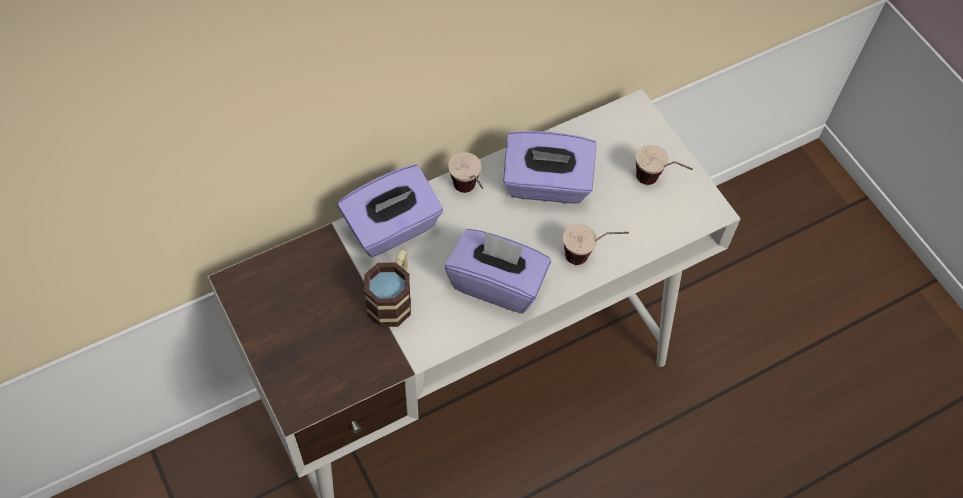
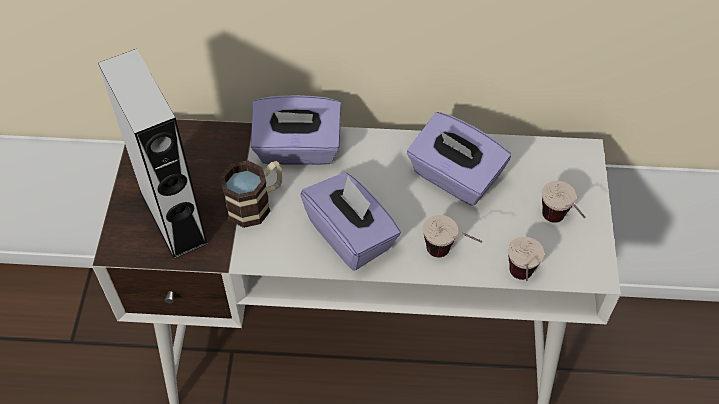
camera: 35 degrees right, 5 degrees down
(326, 351) = (173, 217): none -> grey speaker
(469, 194) = (381, 154): cup -> cup (520, 282)

